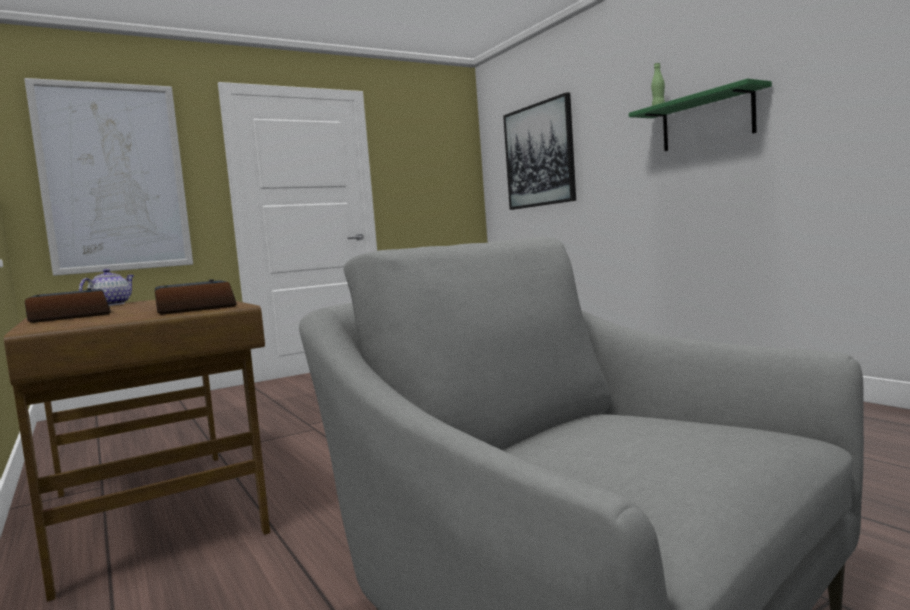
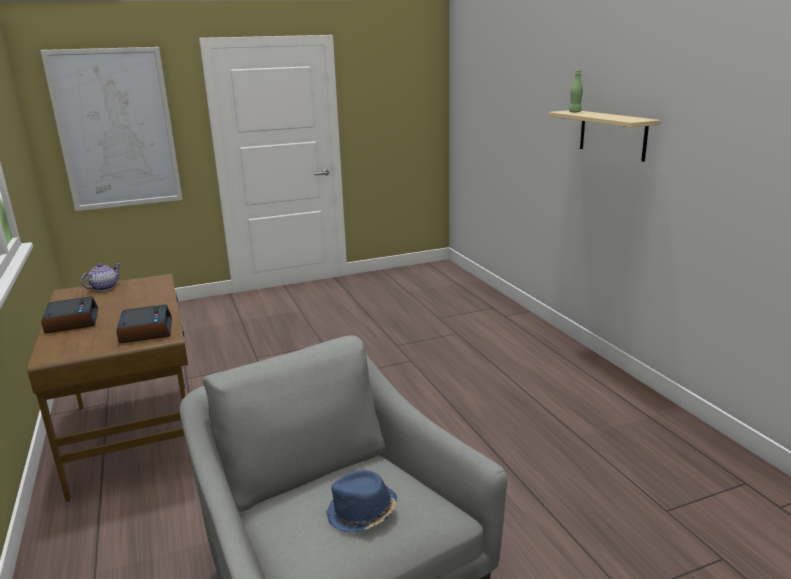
camera: 10 degrees right, 15 degrees up
(539, 155) = (491, 110): picture -> none
(661, 443) = (361, 513): none -> blue hat
(706, 121) = (612, 134): green shelf -> beige shelf

